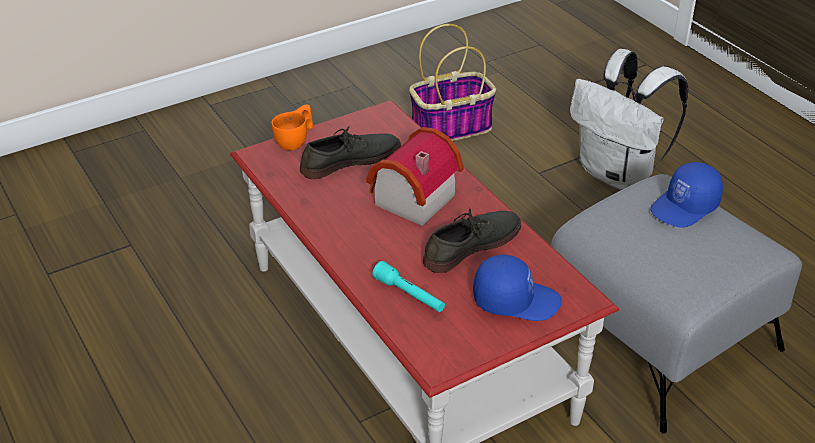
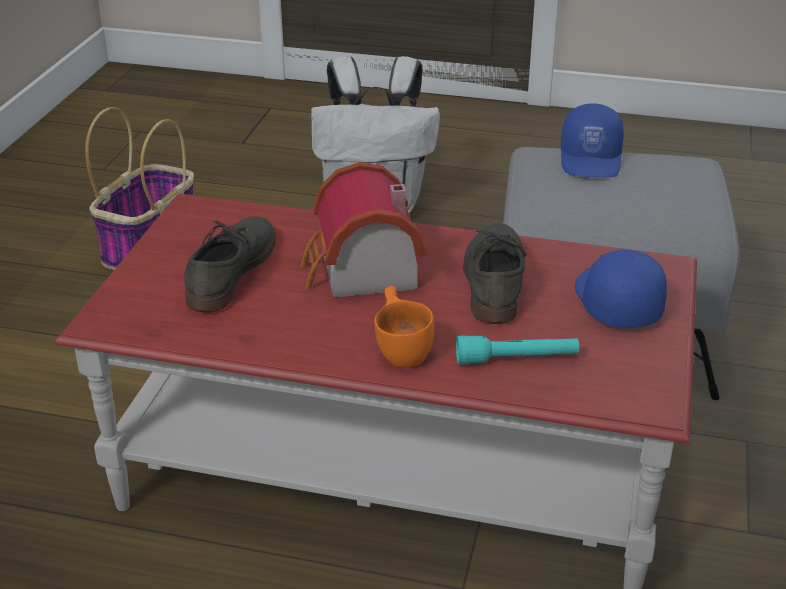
camera: 45 degrees left, 5 degrees down
(296, 140) = (129, 282): orange cup -> orange cup (402, 348)
(516, 300) = (615, 302): blue cap -> blue cap turned 60 degrees counterclockwise

